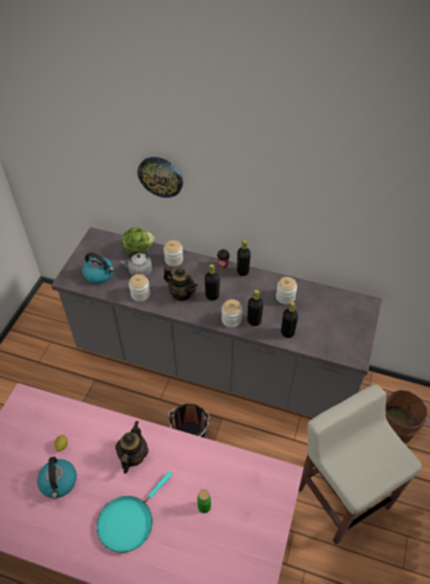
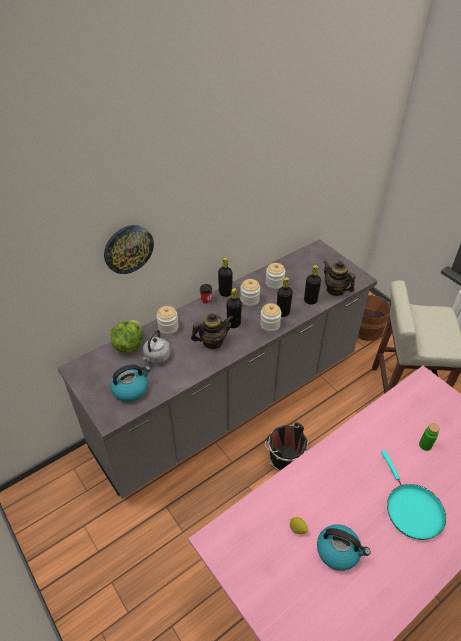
camera: 55 degrees left, 5 degrees down
(133, 456) = (346, 473): teapot -> teapot (335, 290)
(140, 294) = (186, 370): jar -> jar (249, 300)

